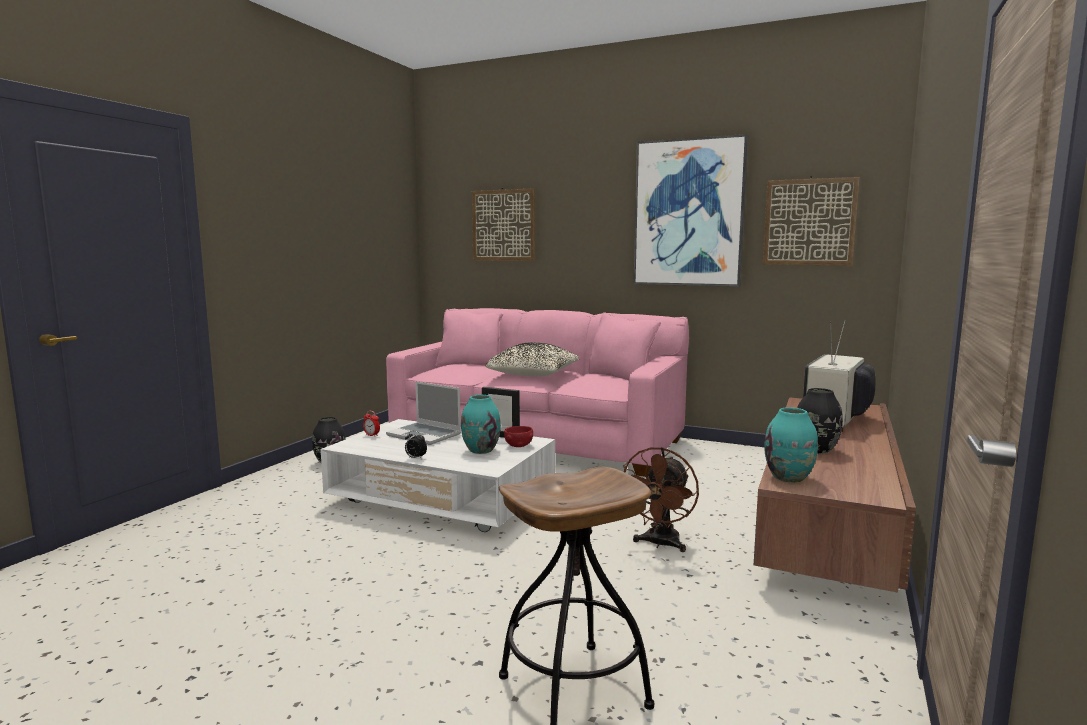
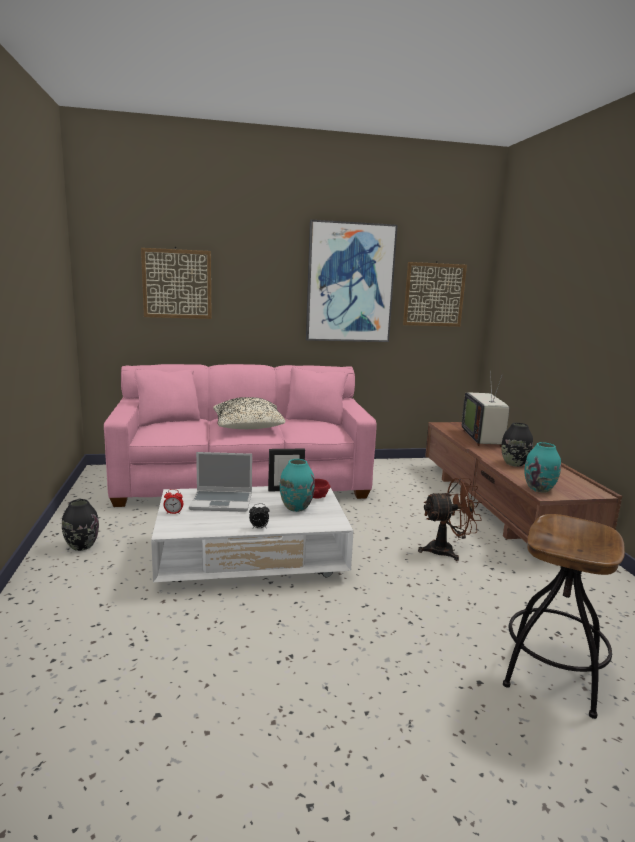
camera: 35 degrees left, 5 degrees up
(660, 544) = (447, 551): brown fan -> brown fan turned 90 degrees counterclockwise

